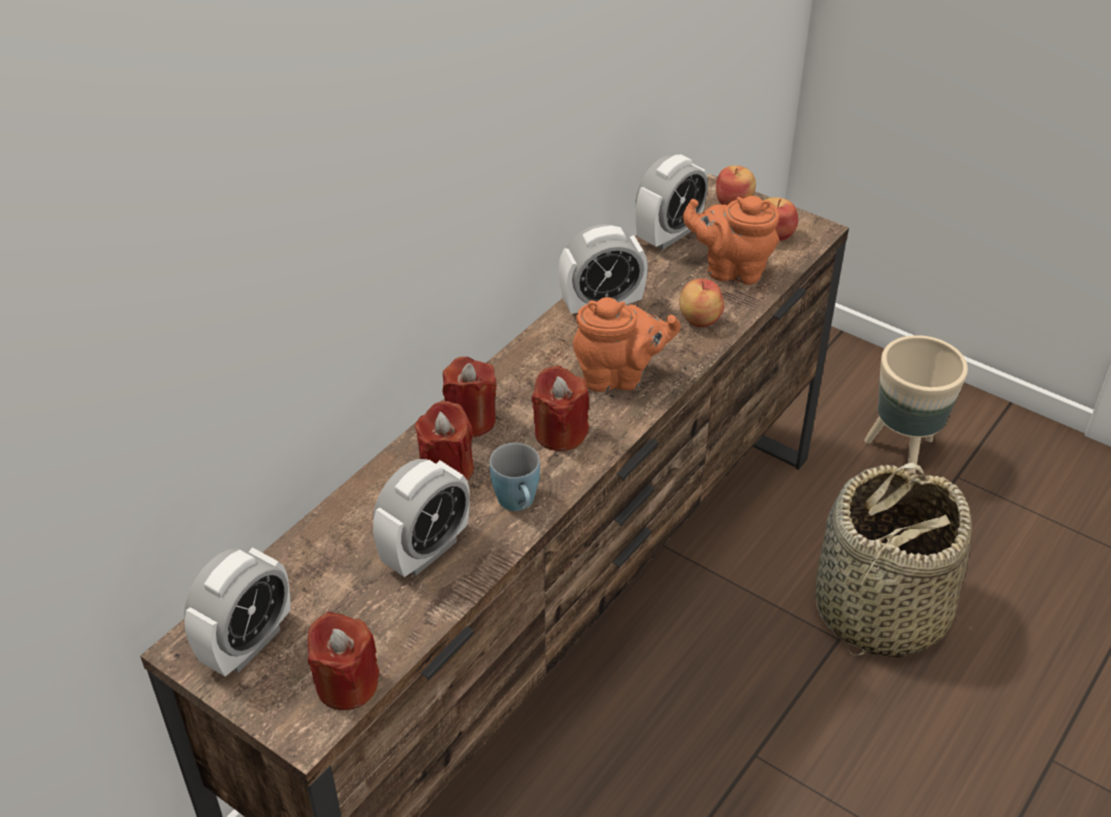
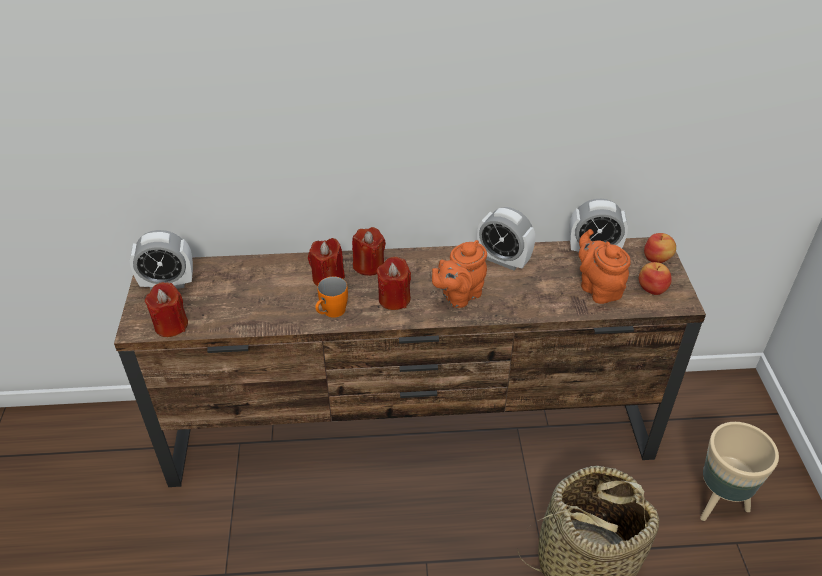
camera: 50 degrees right, 0 degrees up
(425, 551) = (270, 301): alarm clock -> none
(519, 504) = (331, 313): blue mug -> orange mug
(619, 377) = (459, 296): orange teapot -> orange teapot turned 90 degrees clockwise
(698, 319) = (540, 299): apple -> none

